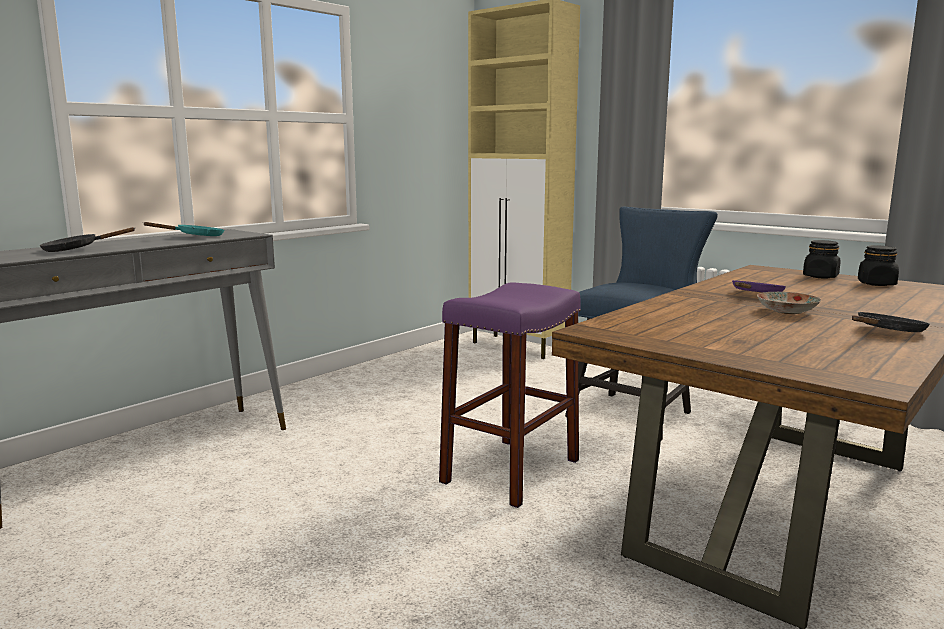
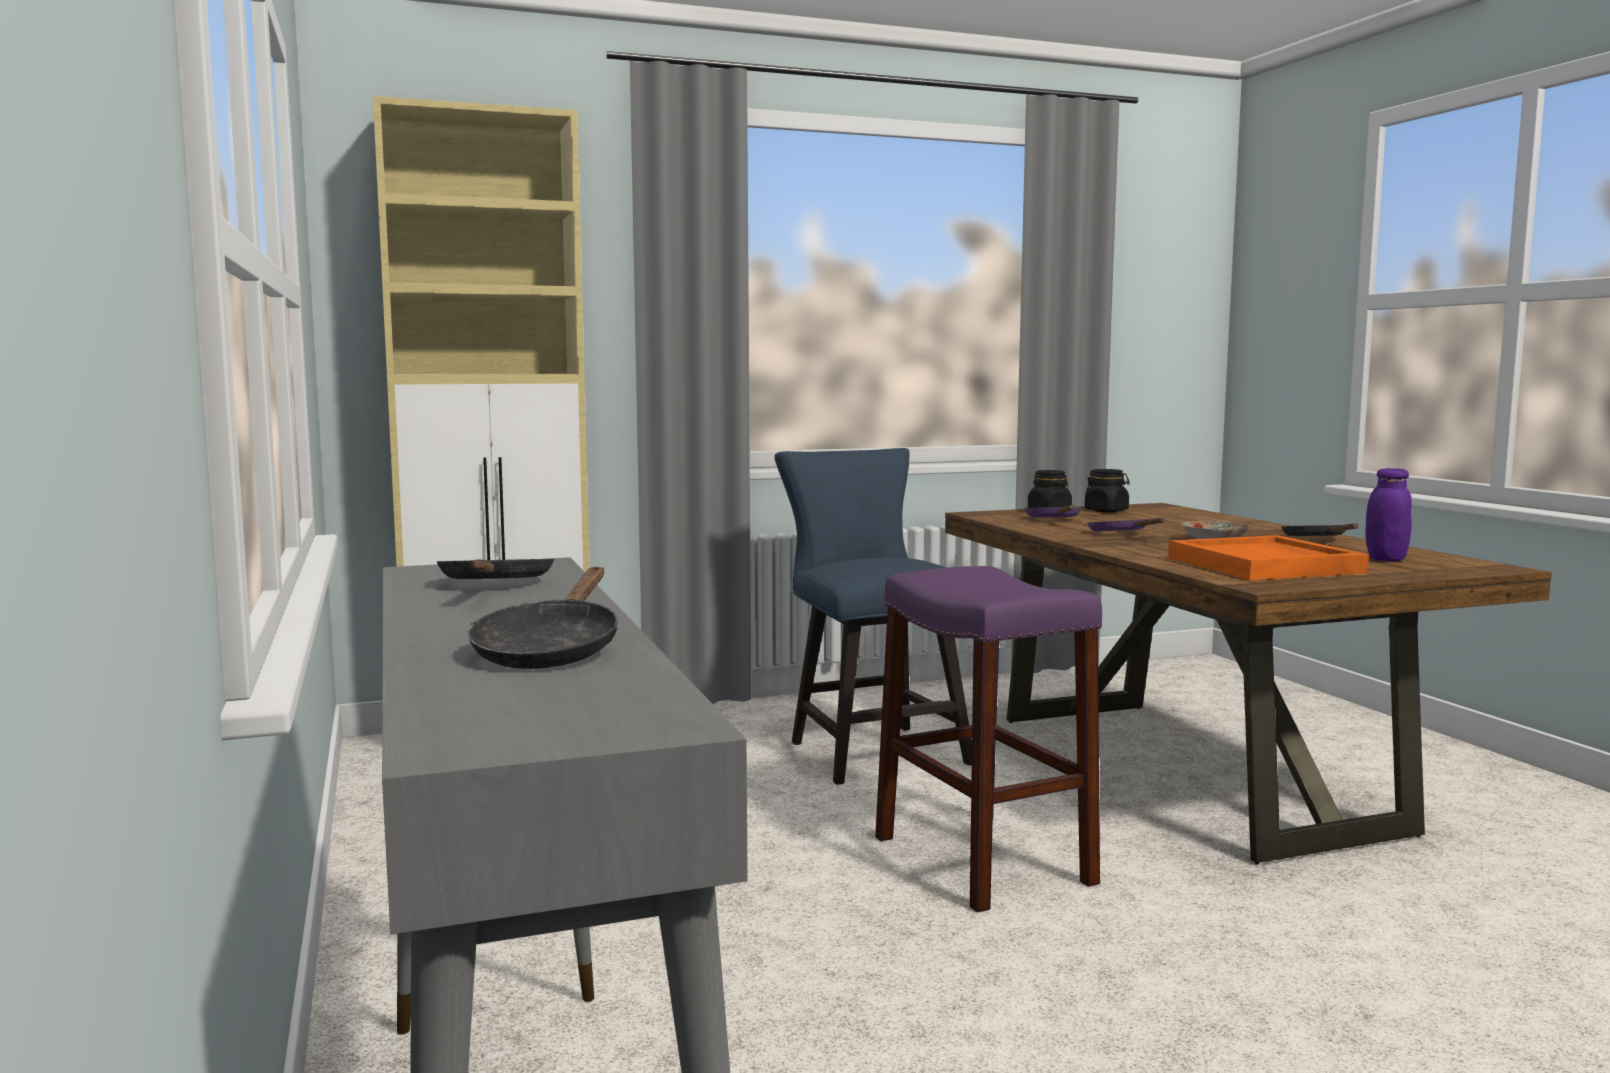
camera: 60 degrees left, 5 degrees down
(196, 237) = (495, 585): turquoise frying pan -> black frying pan
(689, 327) = (1266, 565): none -> orange tray
(780, 280) = (1054, 520): none -> purple frying pan
(820, 351) = (1385, 559): none -> purple jar

